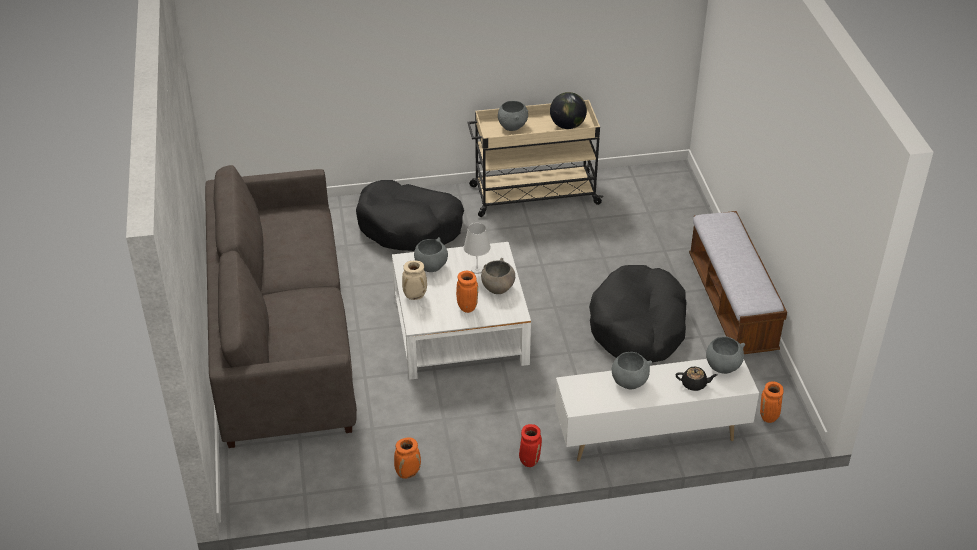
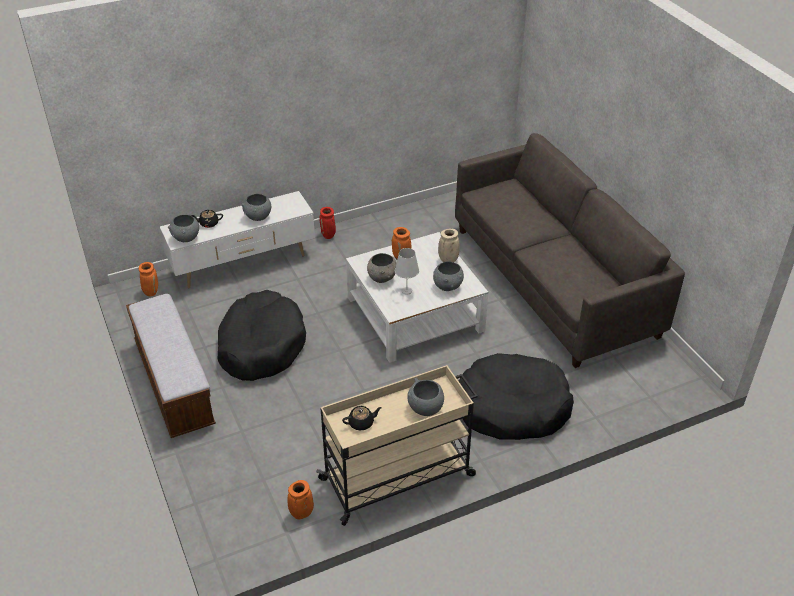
camera: 165 degrees right, 0 degrees up
(408, 473) = (408, 216): orange vase -> orange vase (301, 514)
(567, 125) = (361, 423): globe -> black teapot

